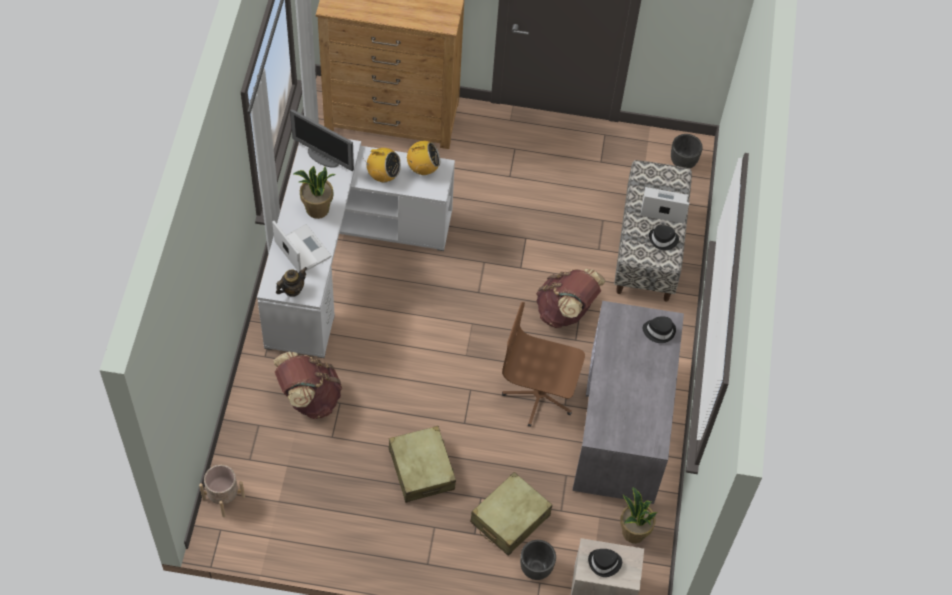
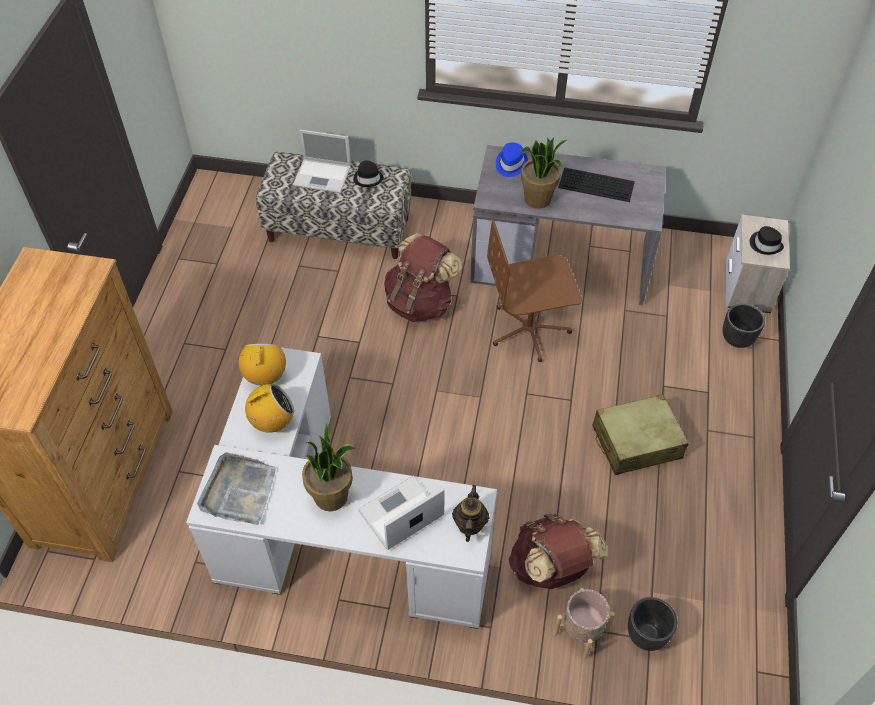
camera: 85 degrees left, 5 degrees down
(224, 498) = (710, 670): beige planter -> beige planter (581, 631)
(292, 289) = (469, 524): teapot -> teapot turned 45 degrees clockwise
(323, 157) = (238, 491): monitor -> grey tray
(383, 175) = (272, 422): radio -> radio turned 45 degrees clockwise
(510, 519) = (684, 360): beige suitcase -> none
(539, 395) = (529, 329): brown office chair -> brown office chair turned 60 degrees clockwise
(633, 532) = (681, 259): potted plant -> potted plant (538, 199)
(638, 399) = (597, 184): none -> keyboard
(659, 331) = (510, 164): black hat -> blue hat
(663, 206) = (323, 176): laptop -> laptop turned 90 degrees counterclockwise
(683, 162) = (229, 195): black planter -> black planter (647, 635)

